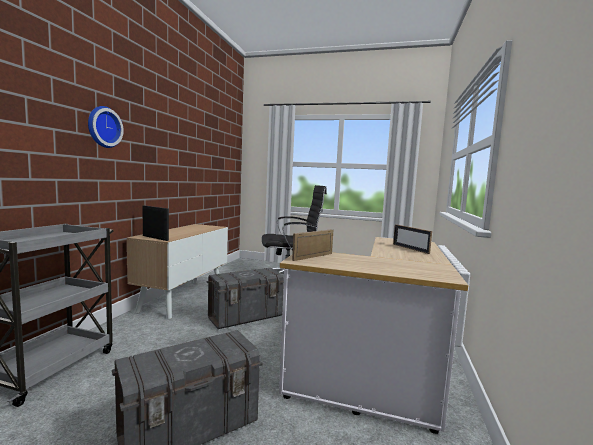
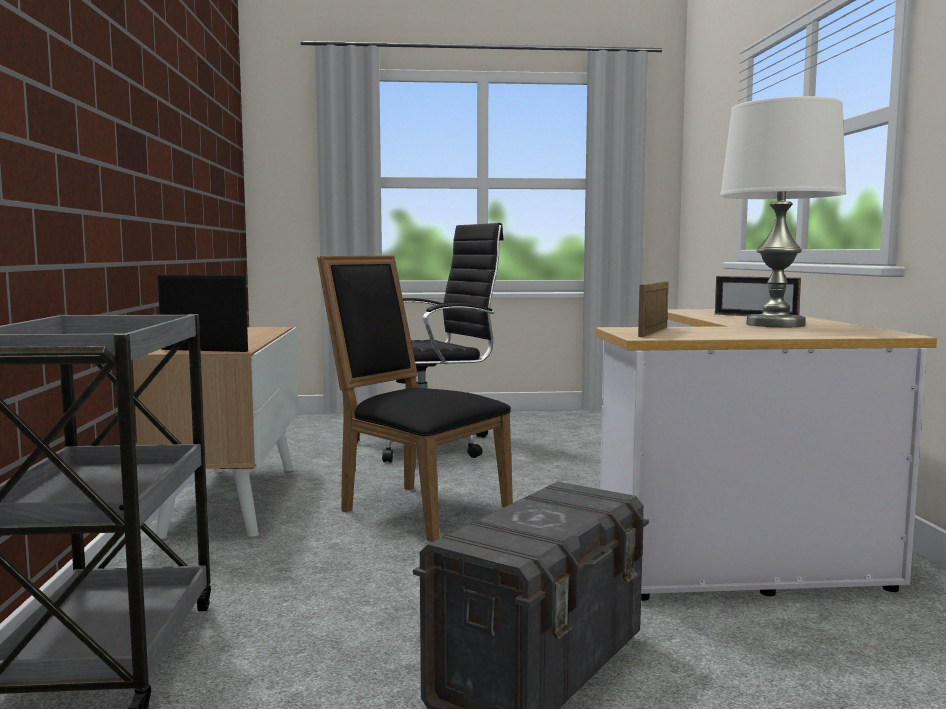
camera: 20 degrees left, 0 degrees up
(103, 127) = (85, 79): wall clock -> none
(246, 317) = (416, 508): grey storage box -> black chair
(399, 258) = (775, 324): none -> white table lamp

